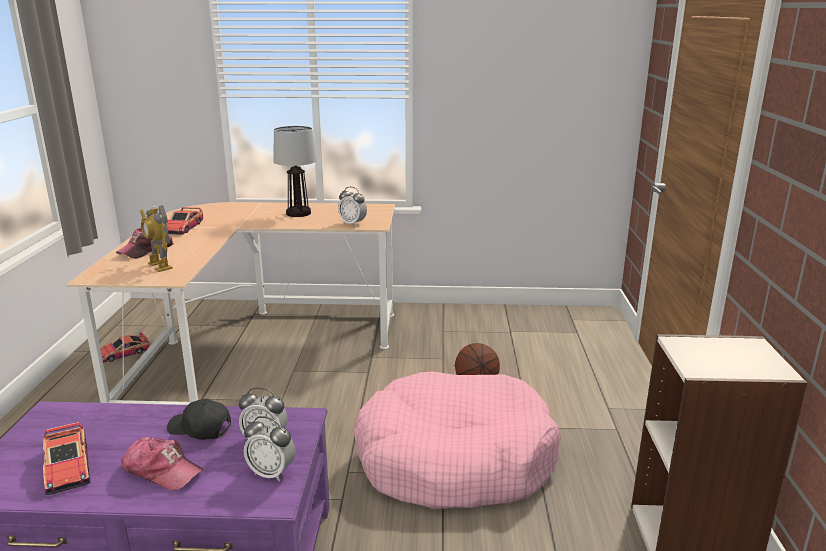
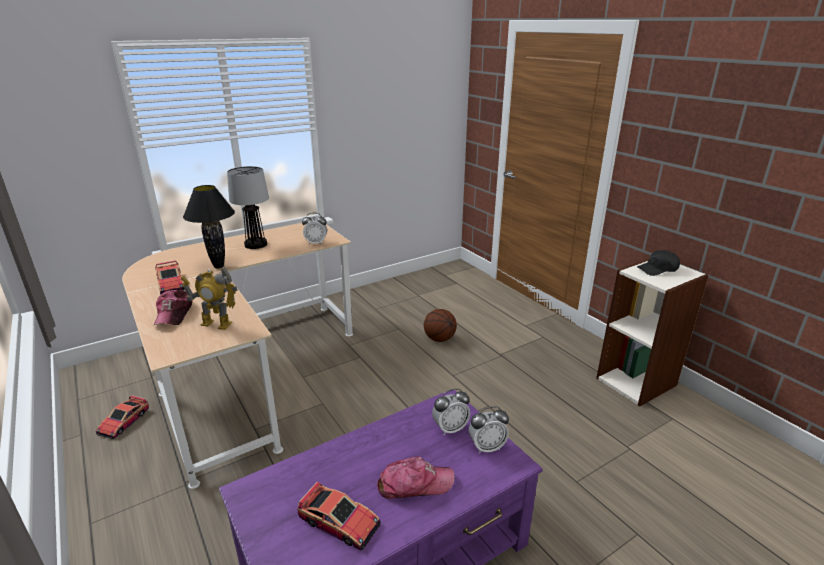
camera: 35 degrees left, 5 degrees up
(200, 429) = (394, 442): black cap -> black cap (658, 269)
(238, 224) = (218, 266): none -> black table lamp
(454, 459) = (483, 393): pink dog bed -> none

